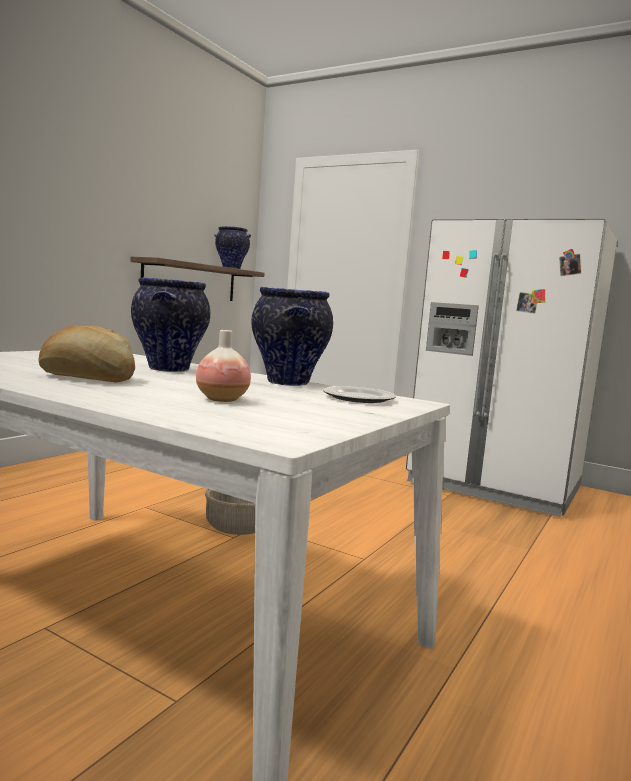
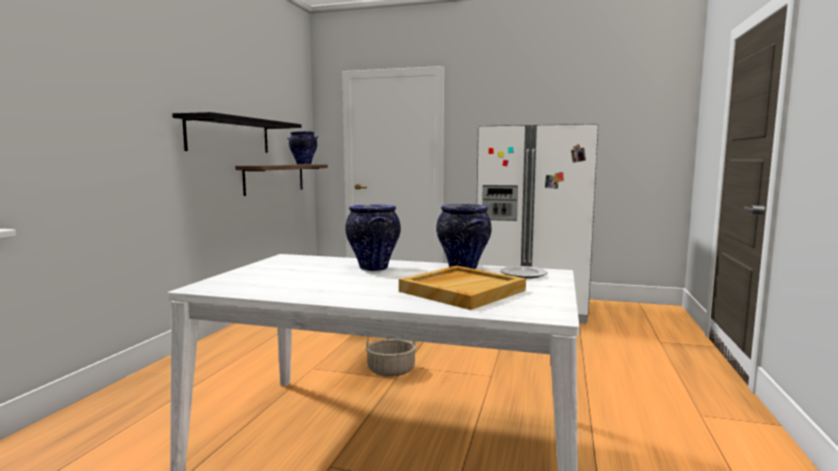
camera: 15 degrees left, 0 degrees up
(87, 378) = (352, 287): bread -> none
(125, 219) = (229, 136): none -> black shelf
(222, 399) = (462, 290): vase -> beige tray

